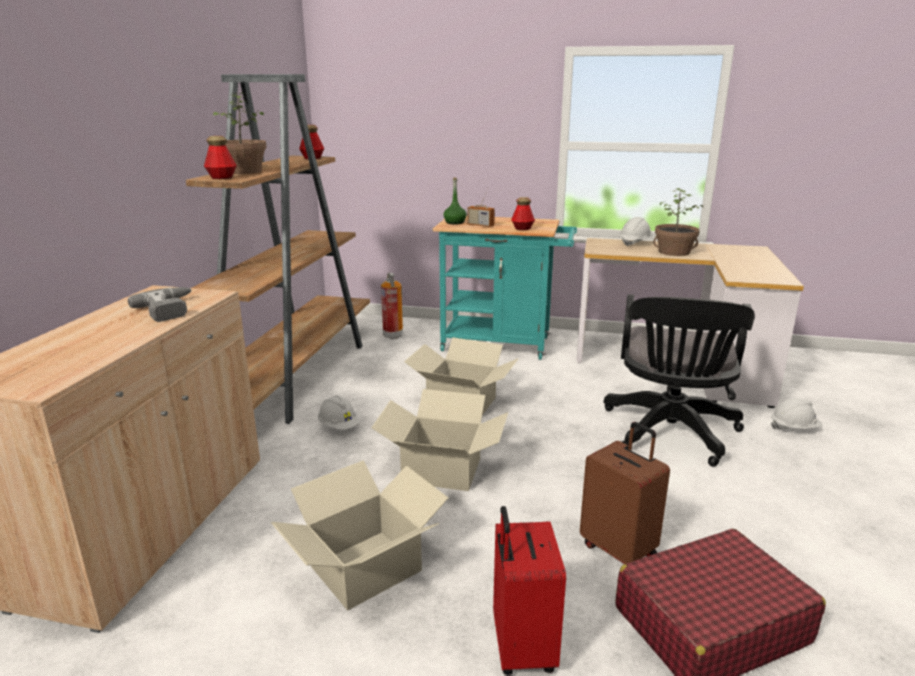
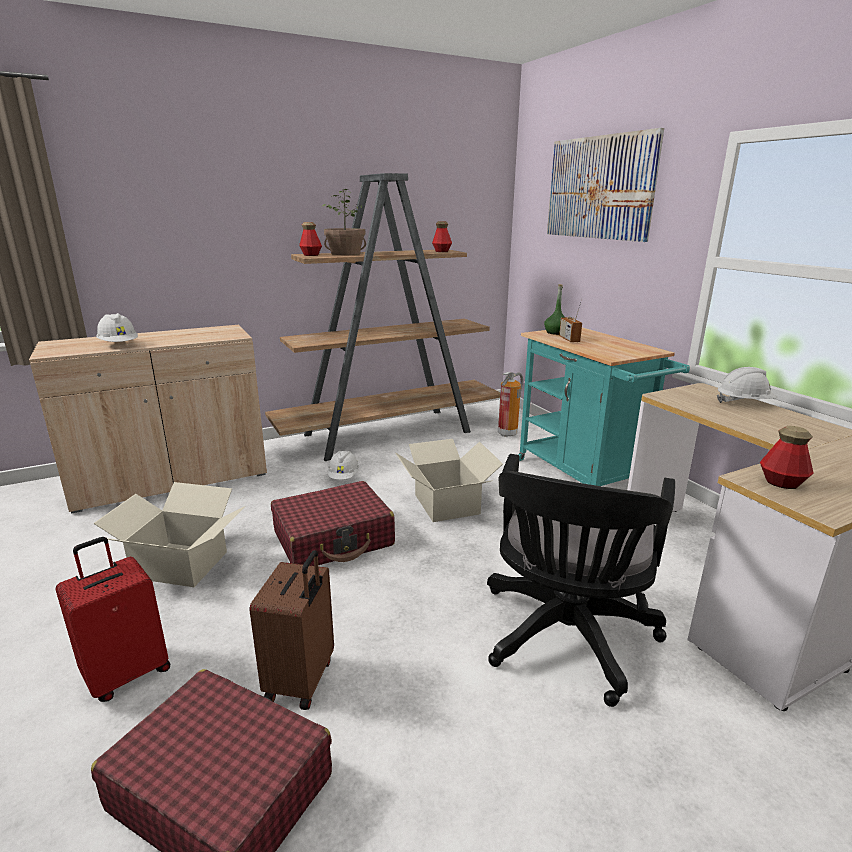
camera: 50 degrees right, 0 degrees up
(171, 309) = (197, 337): power drill -> none
(435, 86) = (599, 188): none -> picture
(441, 469) = (334, 539): cardboard box -> red suitcase
(522, 228) = (597, 351): bottle -> bottle (781, 483)
(670, 434) = (565, 639): black office chair -> black office chair turned 45 degrees counterclockwise
(674, 252) = (764, 426): potted plant -> none
(794, 428) = (753, 750): white hard hat -> white hard hat (119, 345)

